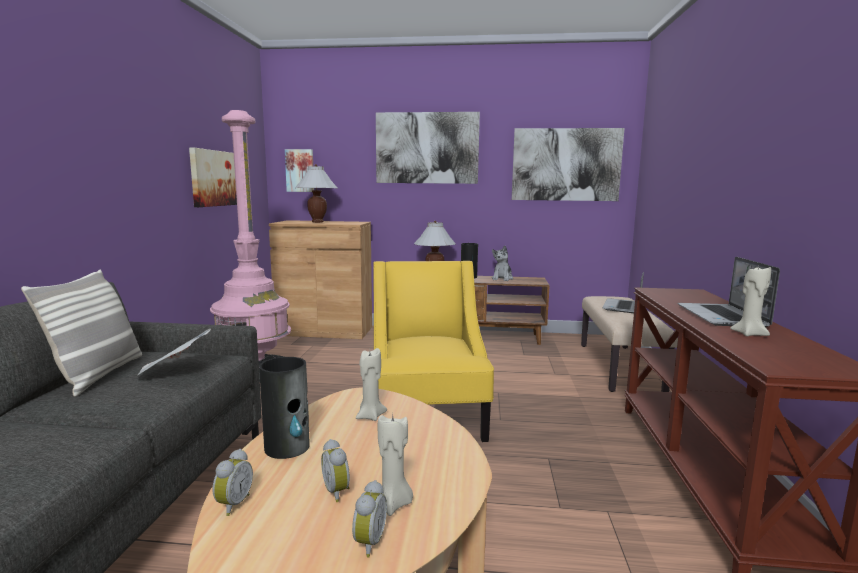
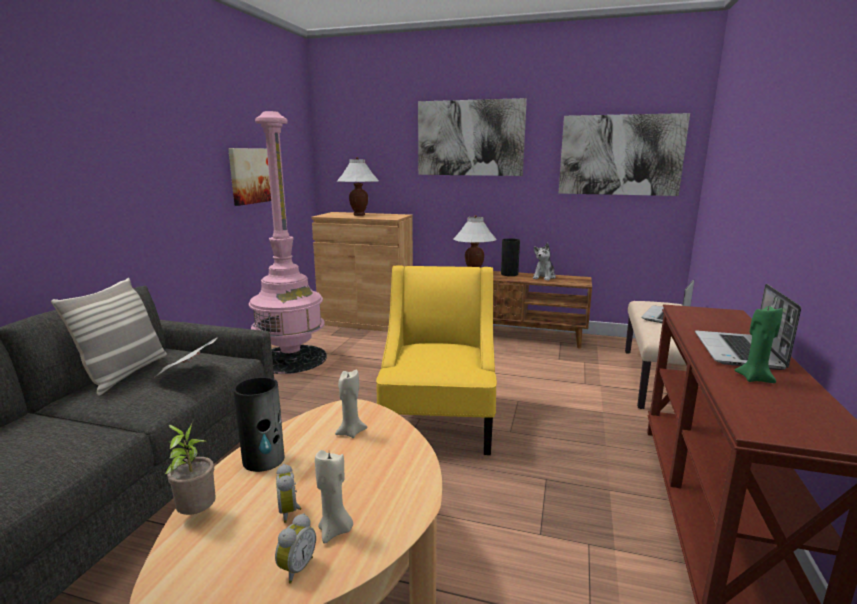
camera: 10 degrees right, 5 degrees up
(232, 504) = (196, 514): alarm clock -> potted plant
(300, 170) = (344, 162): picture -> none
(749, 334) = (754, 378): beige candle -> green candle

